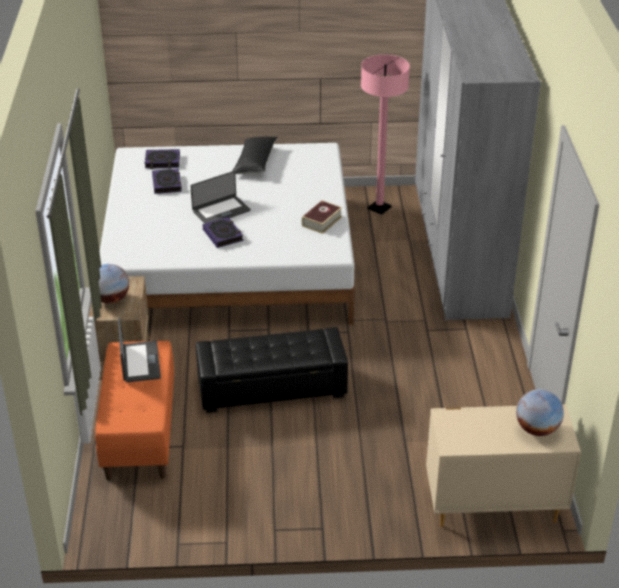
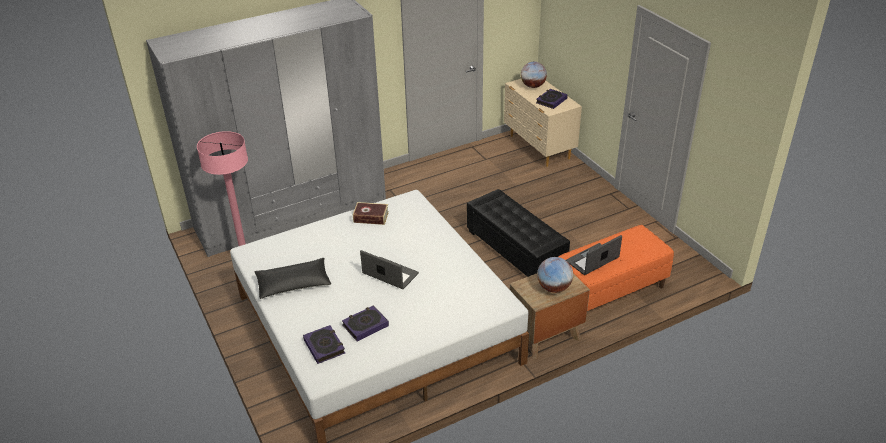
camera: 115 degrees left, 0 degrees up
(223, 235) = (426, 259): book -> book (551, 101)

